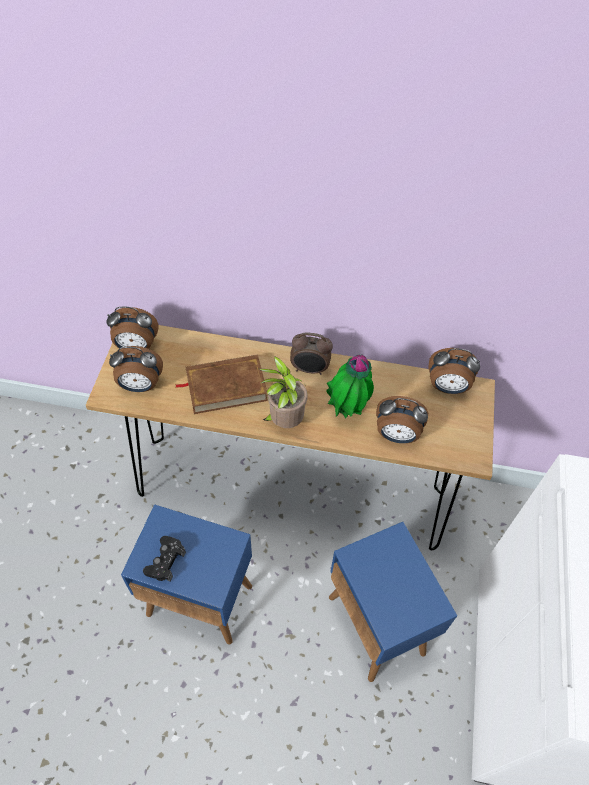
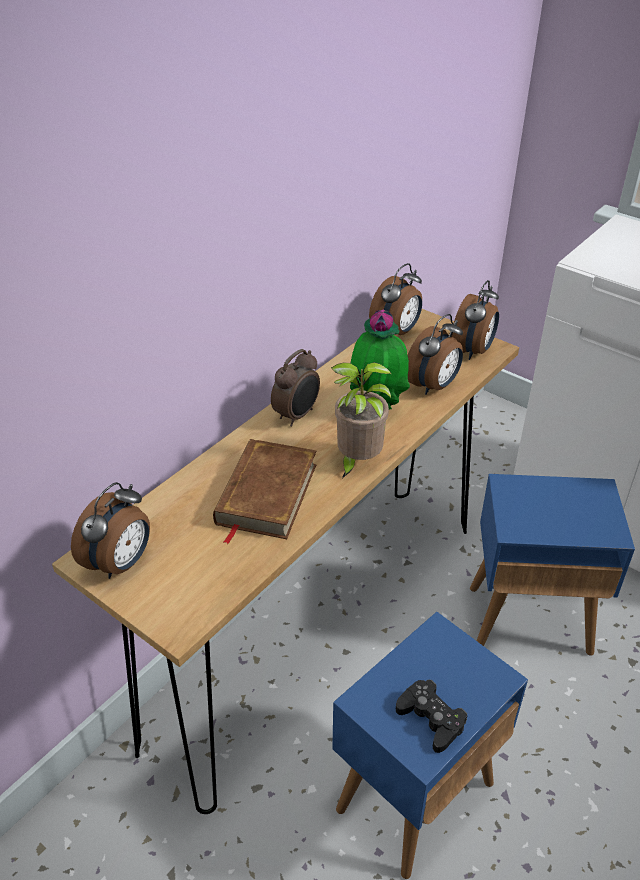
camera: 60 degrees left, 15 degrees down
(140, 386) = (195, 580): alarm clock -> alarm clock (473, 351)

